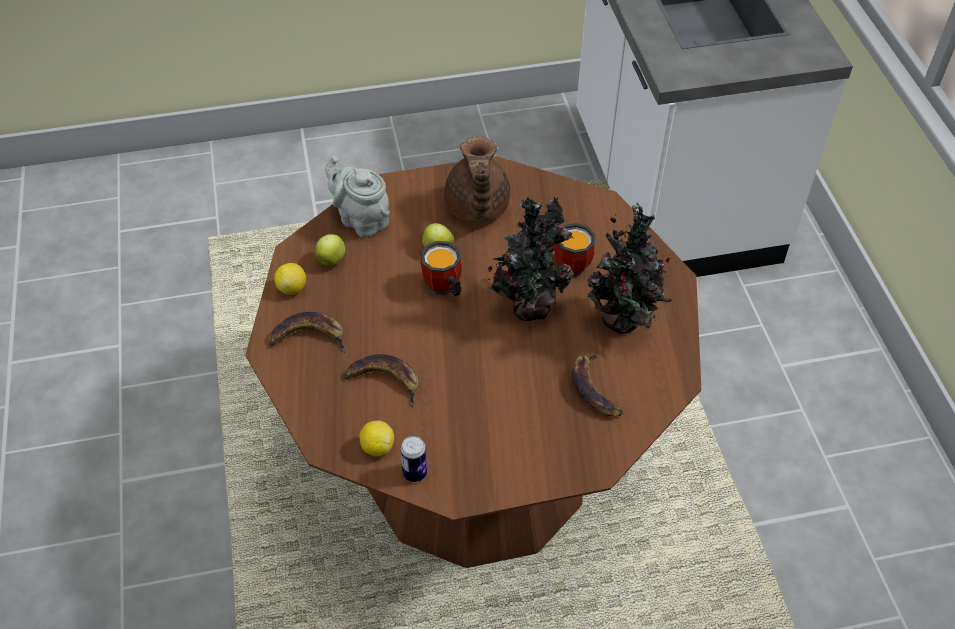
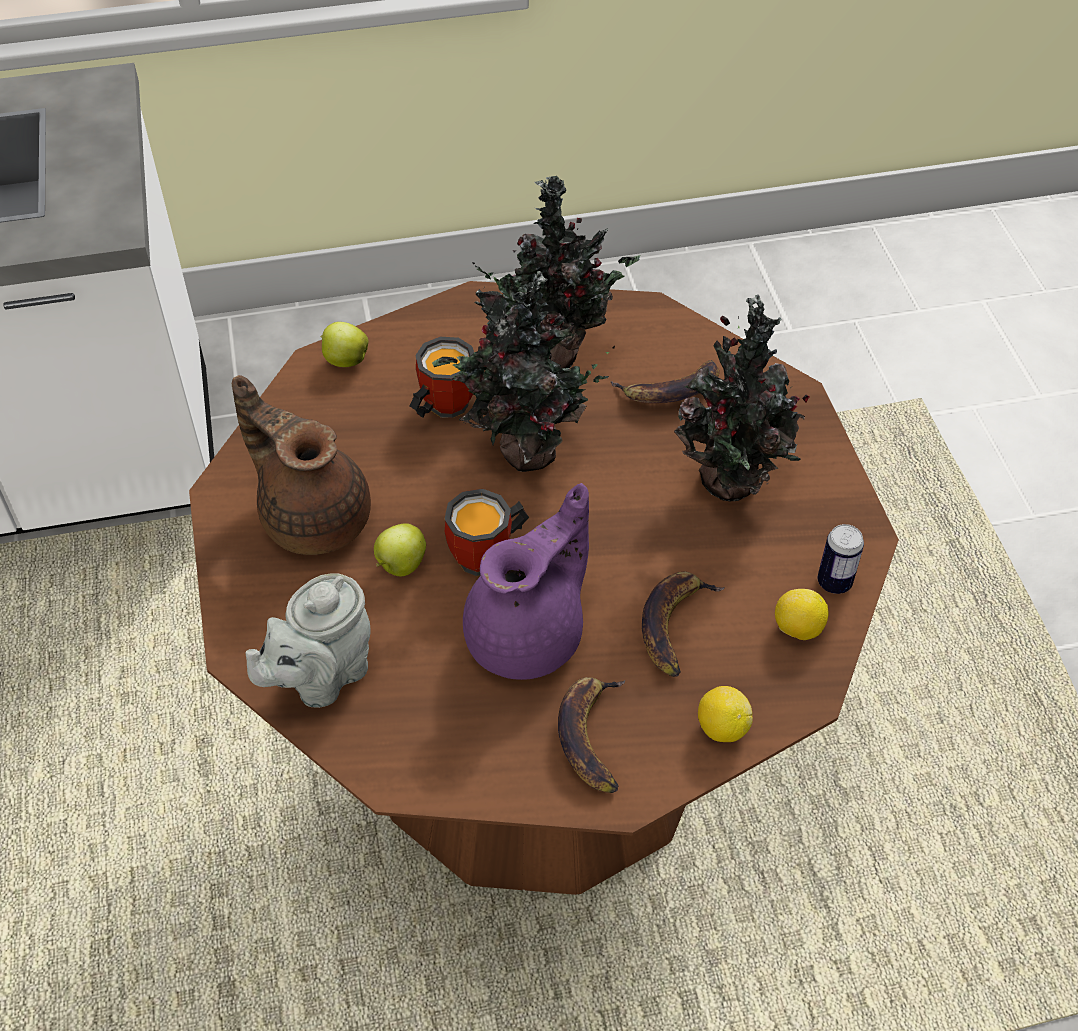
camera: 90 degrees left, 0 degrees up
(292, 288) = (481, 772): lemon -> lemon (721, 728)
(331, 259) = (416, 716): apple -> apple (345, 360)
(382, 308) = (529, 635): none -> purple teapot
(476, 208) = (313, 515): brown teapot -> brown teapot turned 135 degrees counterclockwise
(502, 420) = (732, 486): none -> potted plant

